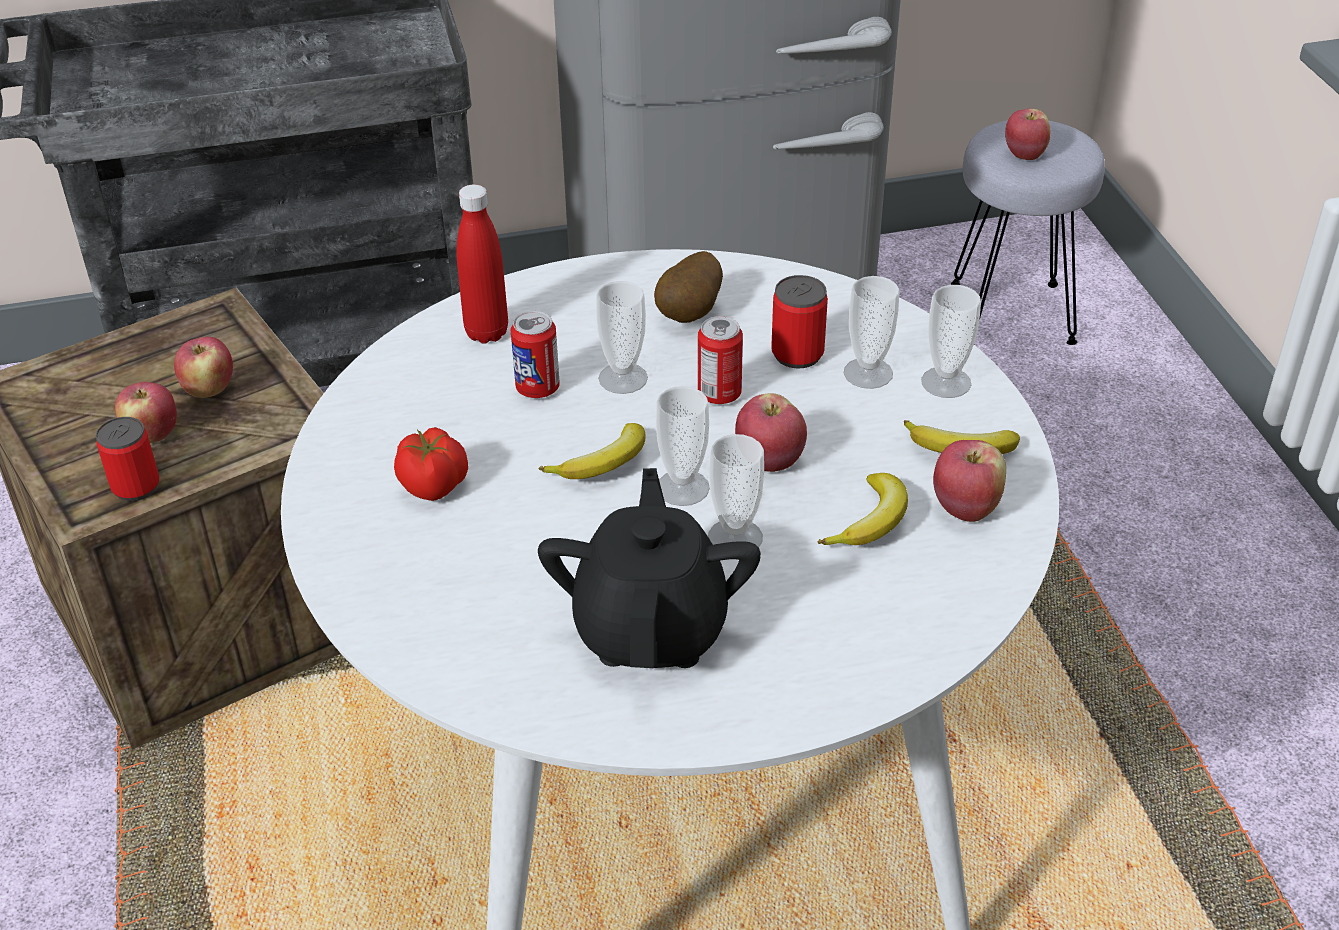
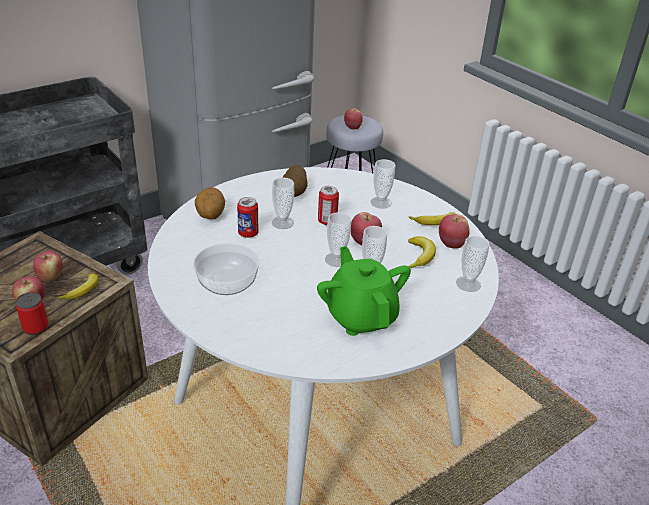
camera: 25 degrees left, 5 degrees down
(434, 486) = (227, 281): tomato -> bowl
(487, 333) = (210, 216): red bottle -> potato
(603, 464) = (296, 257): banana -> banana (83, 291)
(651, 629) = (361, 317): black teapot -> green teapot
(797, 354) = (348, 200): can -> none
(946, 382) = (413, 200): cup -> cup (468, 284)

